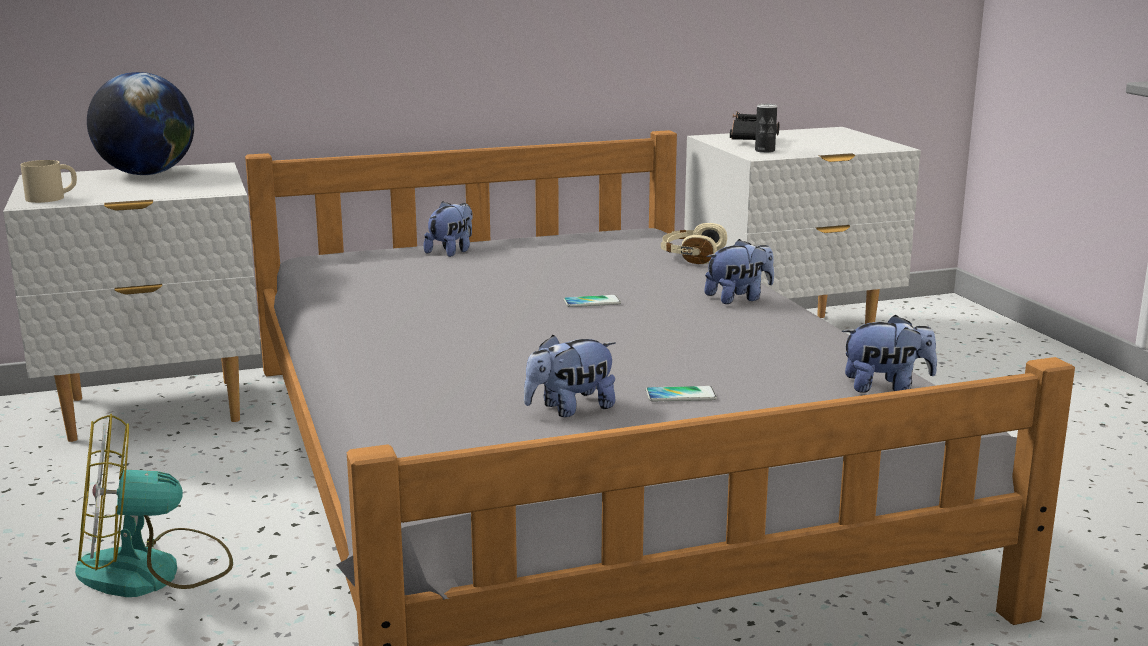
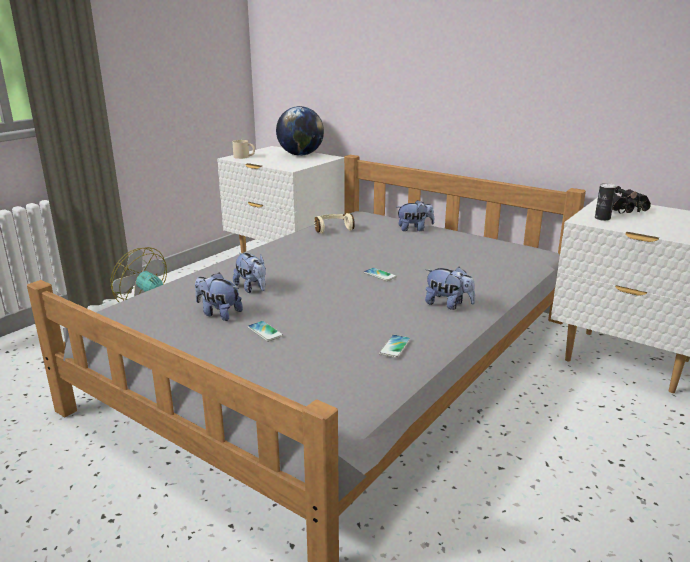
camera: 55 degrees right, 5 degrees up
(691, 256) = (506, 273): beige headphones -> beige headphones (332, 228)
(819, 346) = (395, 347): none -> phone
(886, 387) = (350, 383): plush toy -> plush toy (252, 288)

